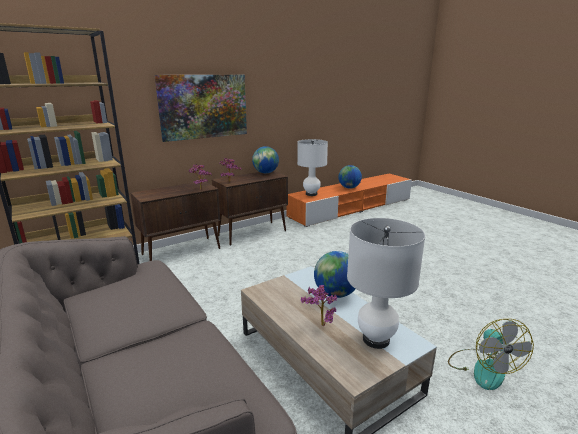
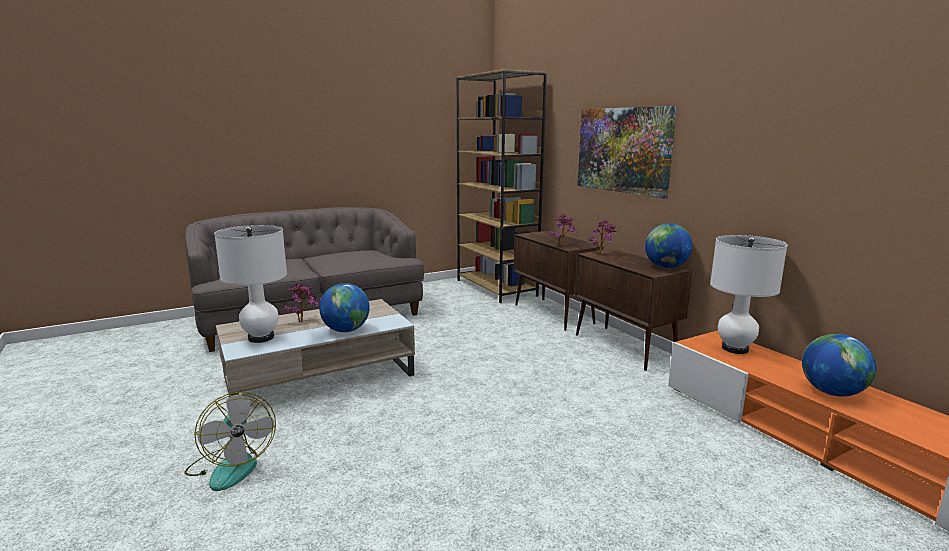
camera: 95 degrees right, 5 degrees down
(483, 368) = (231, 466): fan -> fan turned 120 degrees counterclockwise

